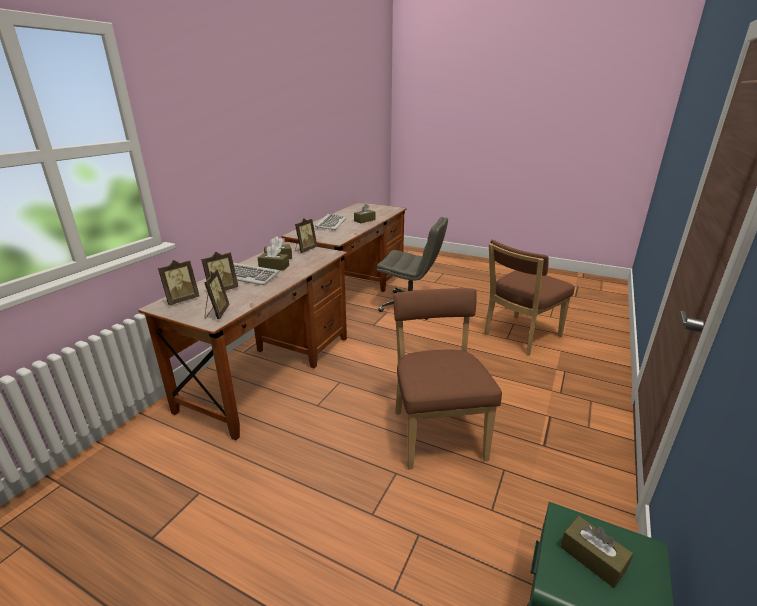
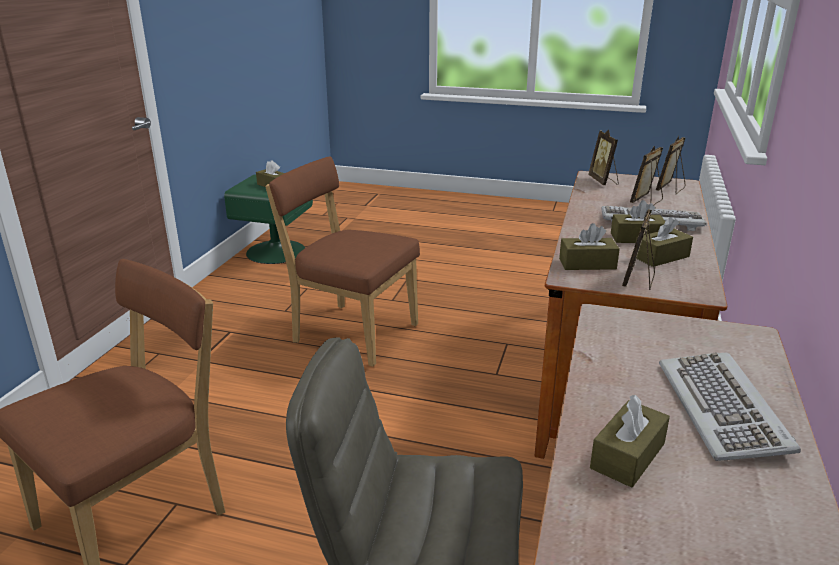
camera: 170 degrees right, 0 degrees up
(318, 257) = (587, 264): none -> brown tissue box
(437, 431) = (350, 332): brown chair -> brown chair turned 135 degrees clockwise

